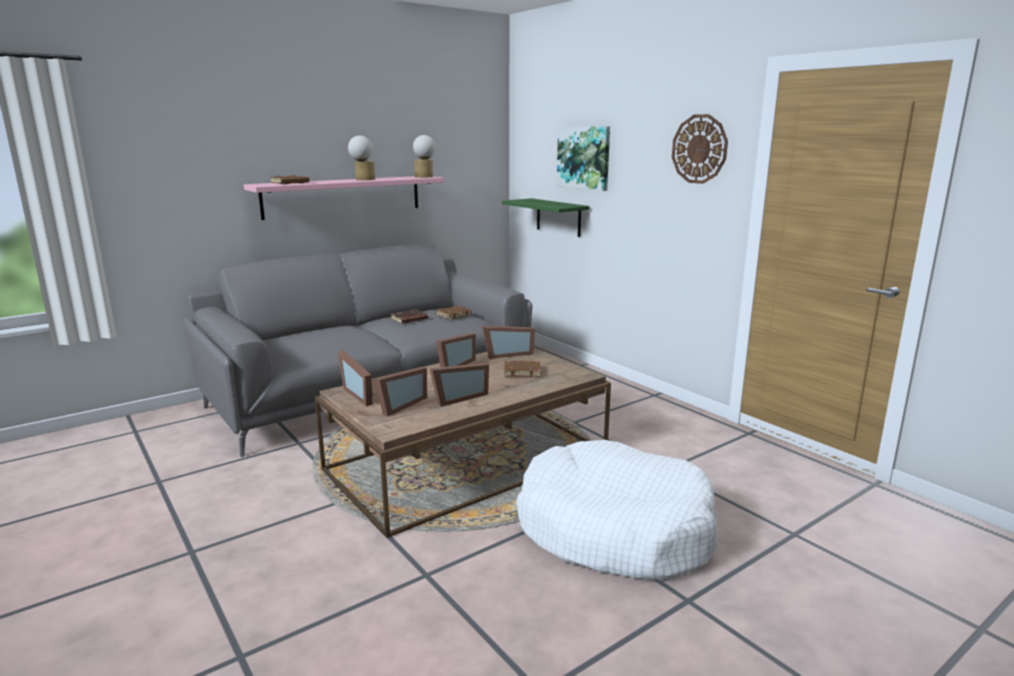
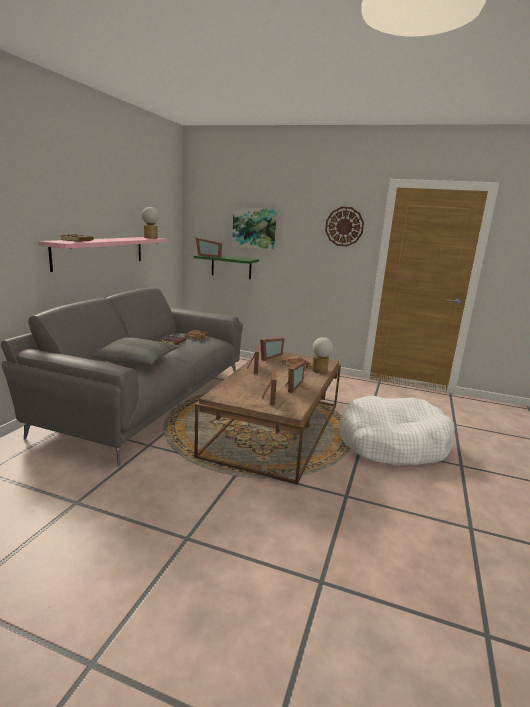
camera: 35 degrees left, 0 degrees up
(331, 335) = (137, 360): none -> grey pillow
(361, 394) = (232, 395): picture frame -> picture frame (209, 256)
(363, 179) = (119, 239): table lamp -> table lamp (319, 371)

